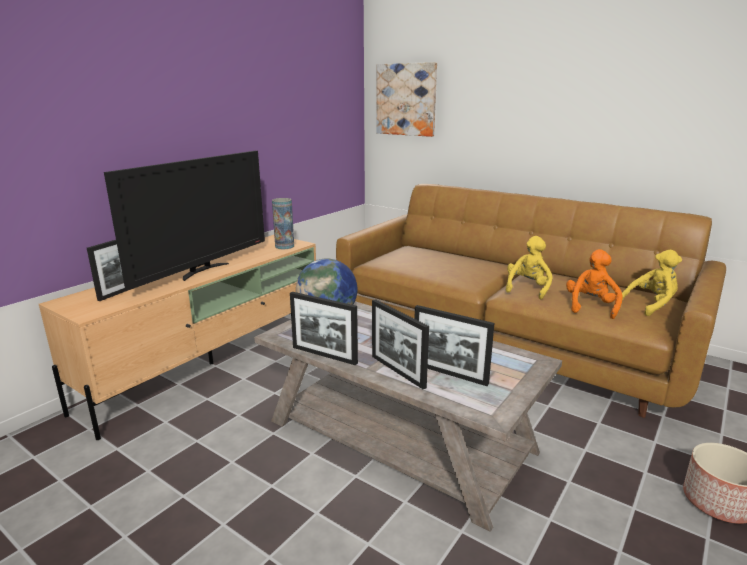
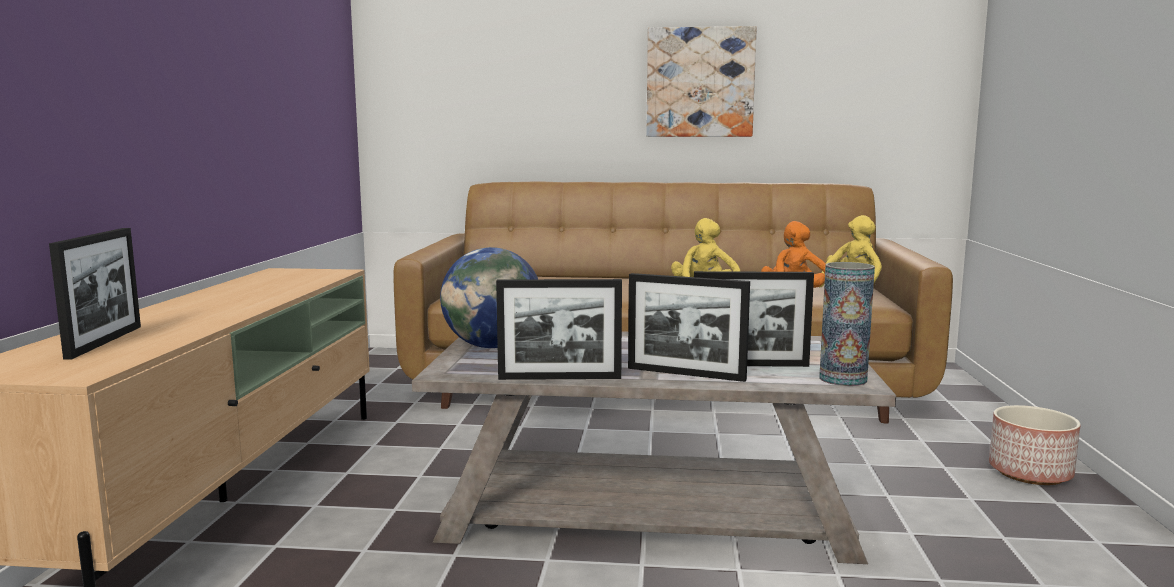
camera: 30 degrees left, 10 degrees down
(203, 270) = (220, 309): television -> none
(284, 246) = (318, 275): vase -> vase (843, 379)
(406, 99) = (433, 62): picture -> picture (700, 82)

